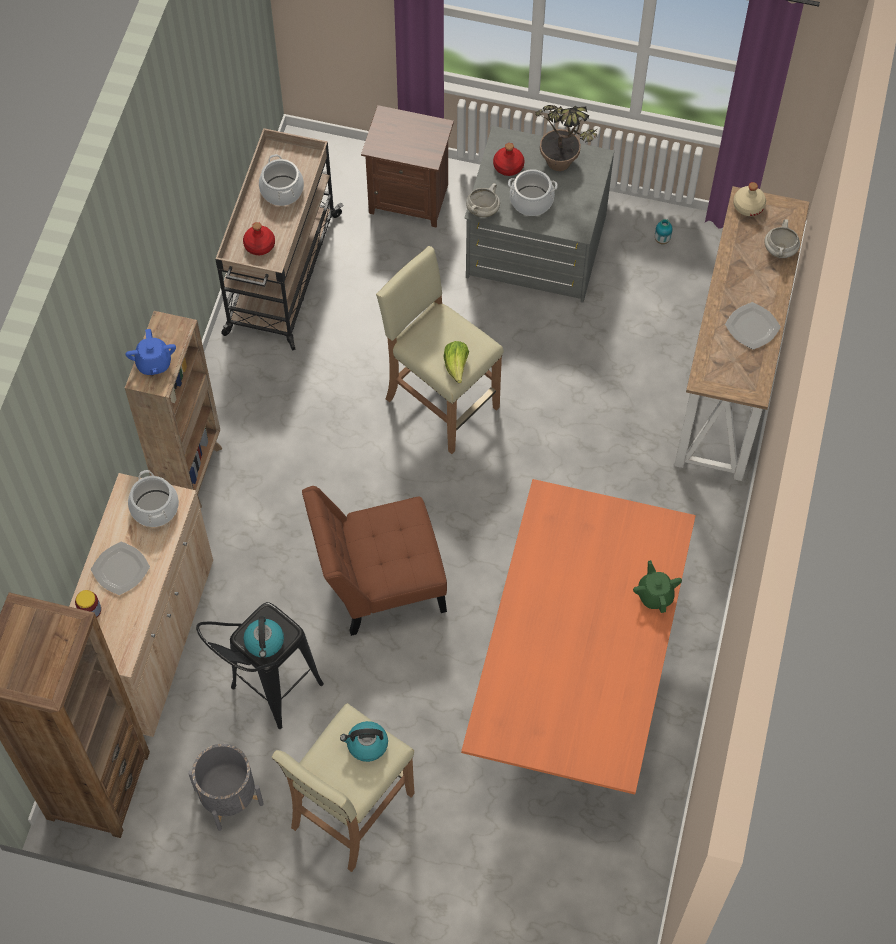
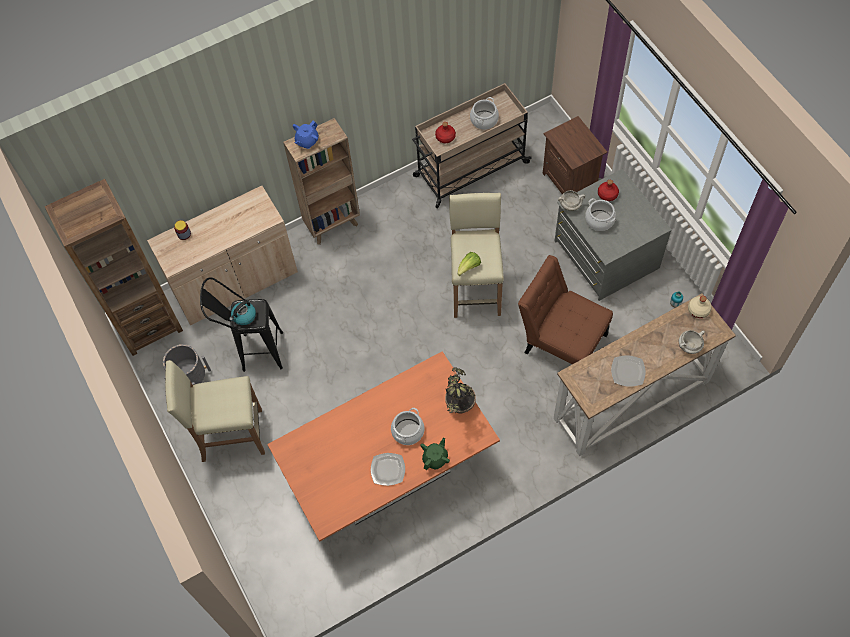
camera: 50 degrees right, 0 degrees up
(120, 569) = (215, 227): plate -> plate (387, 469)
(154, 508) = (258, 213): cooking pot -> cooking pot (407, 431)
(366, 745) = (233, 402): kettle -> none
(378, 583) = (355, 346): brown chair -> brown chair (561, 340)
(564, 168) = (635, 217): potted plant -> potted plant (458, 411)

